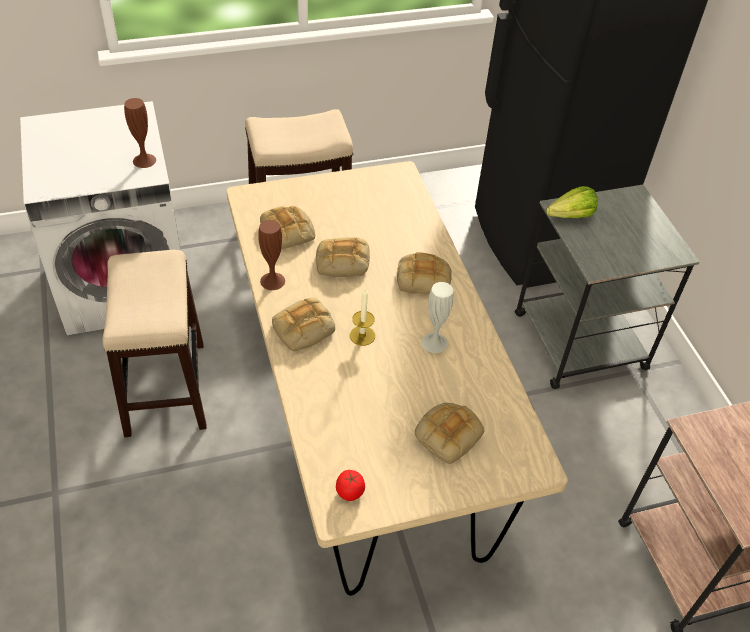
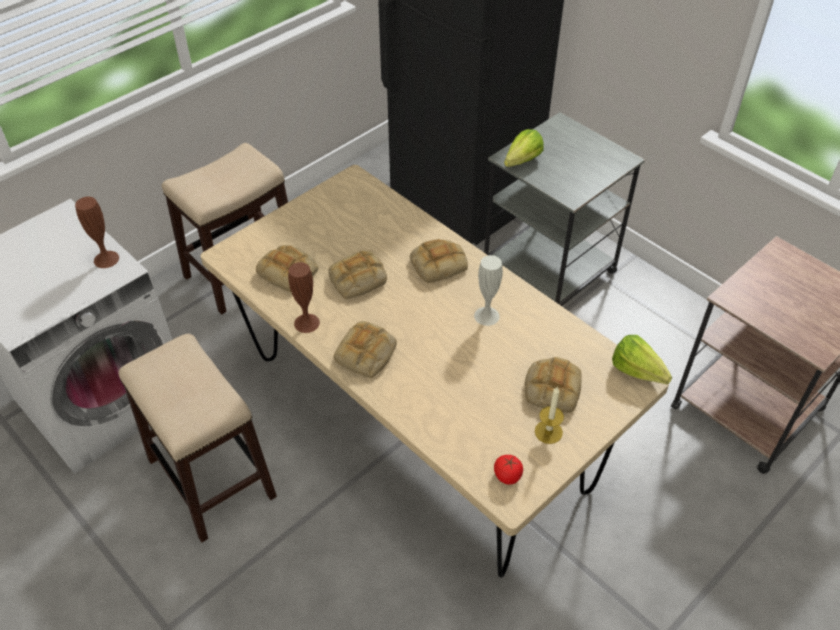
camera: 25 degrees left, 0 degrees up
(362, 335) = (422, 337): candle -> candle (548, 432)
(543, 462) = (640, 375): none -> lettuce

